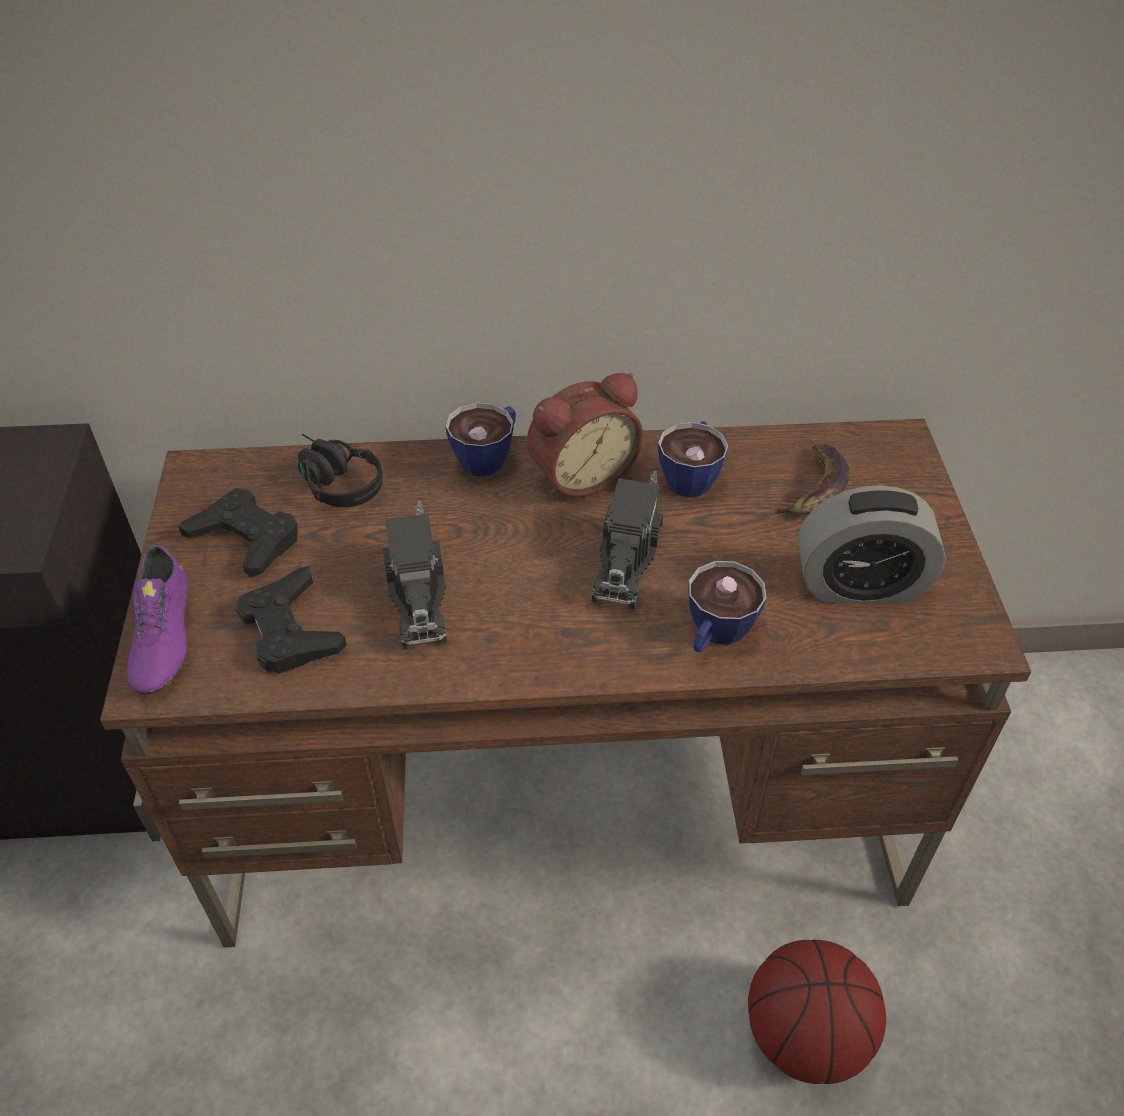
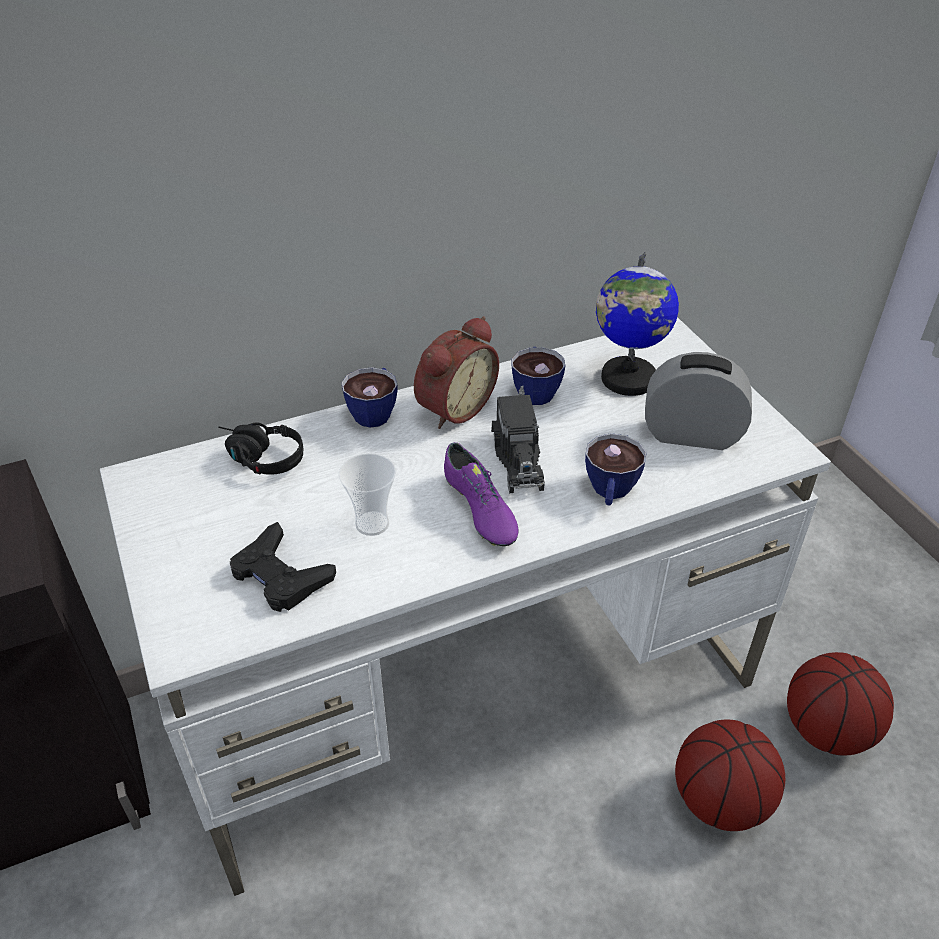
camera: 20 degrees left, 5 degrees down
(163, 637) = (173, 610): purple shoe -> purple shoe (479, 510)
(246, 538) = (206, 517): black game controller -> none
(418, 595) = (372, 523): toy truck -> cup
(565, 800) = (470, 688): brown desk -> white desk
(815, 489) = (627, 379): banana -> globe
(859, 585) = (691, 434): alarm clock -> alarm clock turned 150 degrees counterclockwise
(984, 996) = (828, 730): none -> basketball

